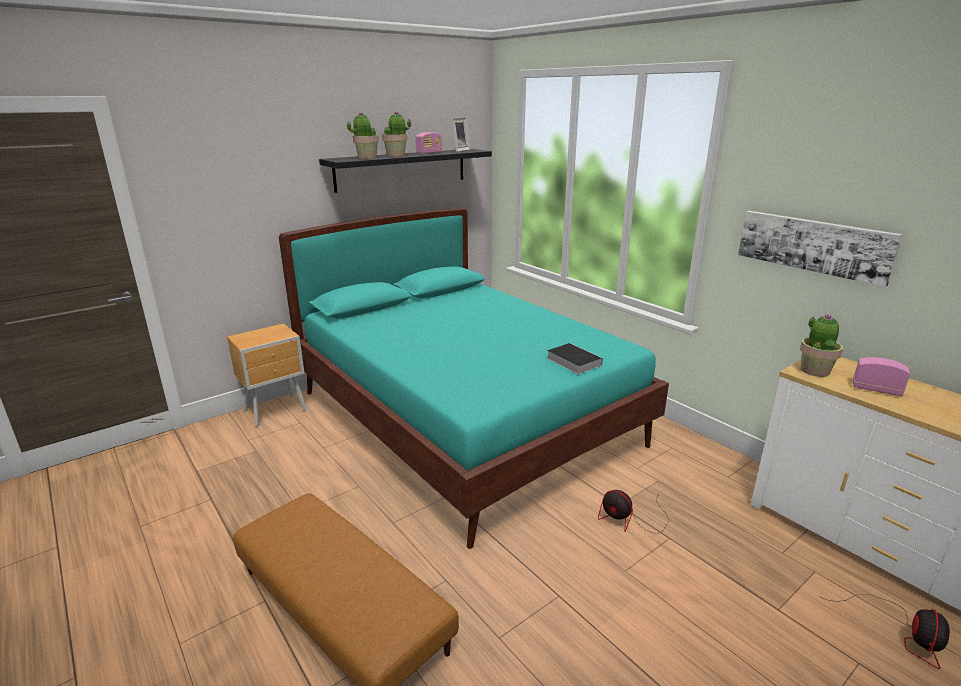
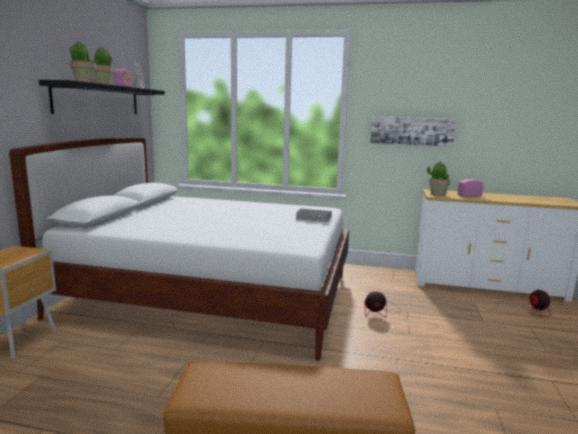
camera: 40 degrees left, 10 degrees down
(465, 417) = (211, 295): turquoise bed -> white bed

